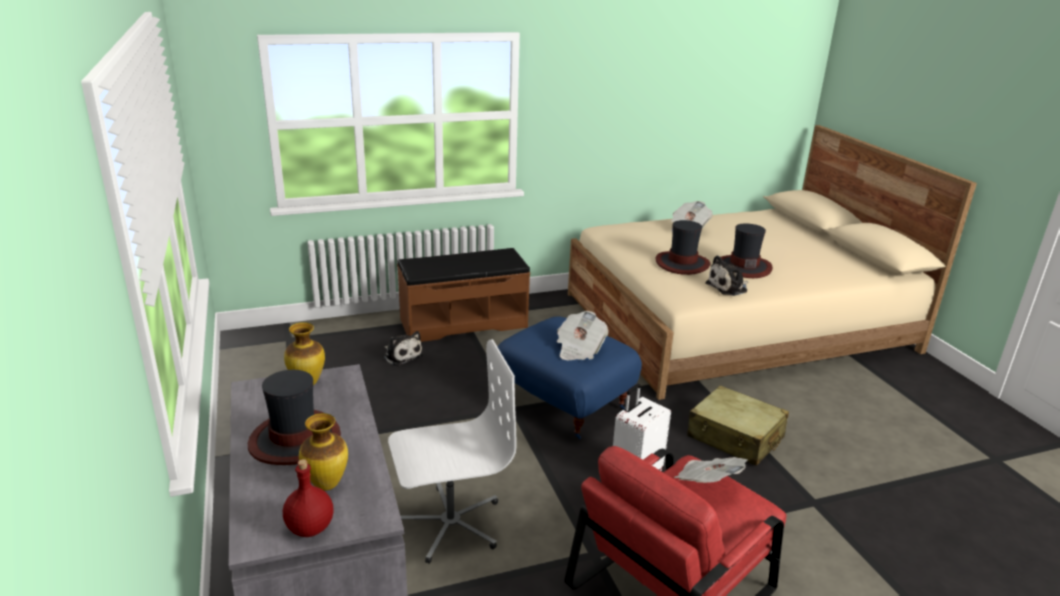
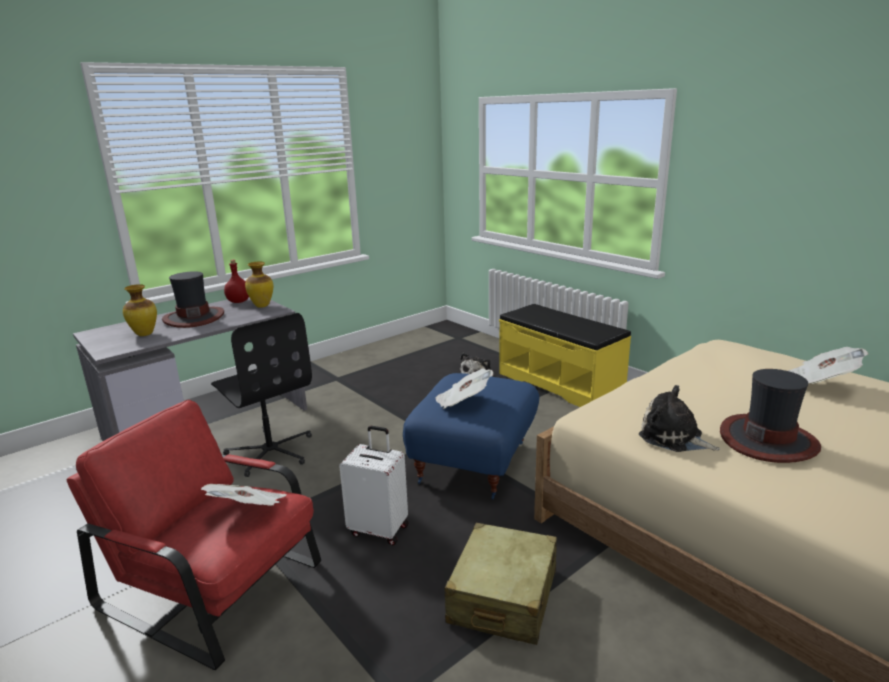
camera: 70 degrees right, 5 degrees down
(311, 528) = (101, 340): red bottle -> red bottle (239, 301)
(449, 523) = (271, 451): white office chair -> black office chair
(463, 322) = (560, 383): brown bench -> yellow bench
(682, 263) = (698, 397): hat -> none

